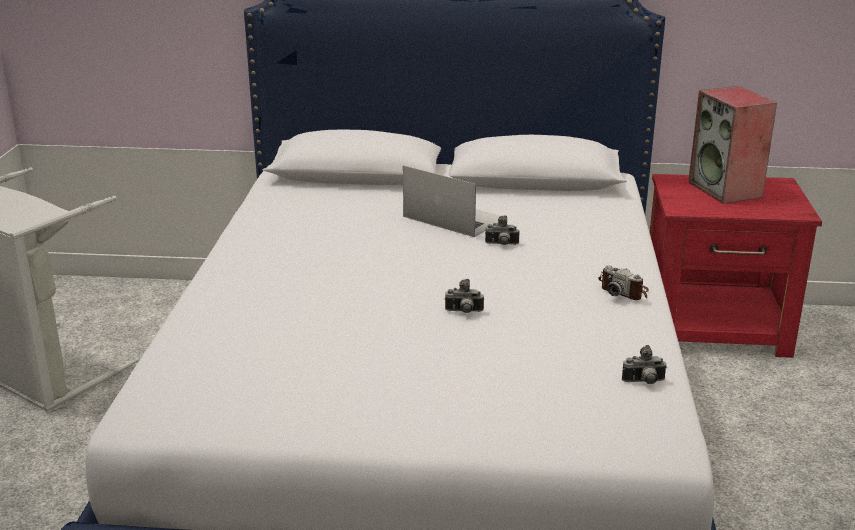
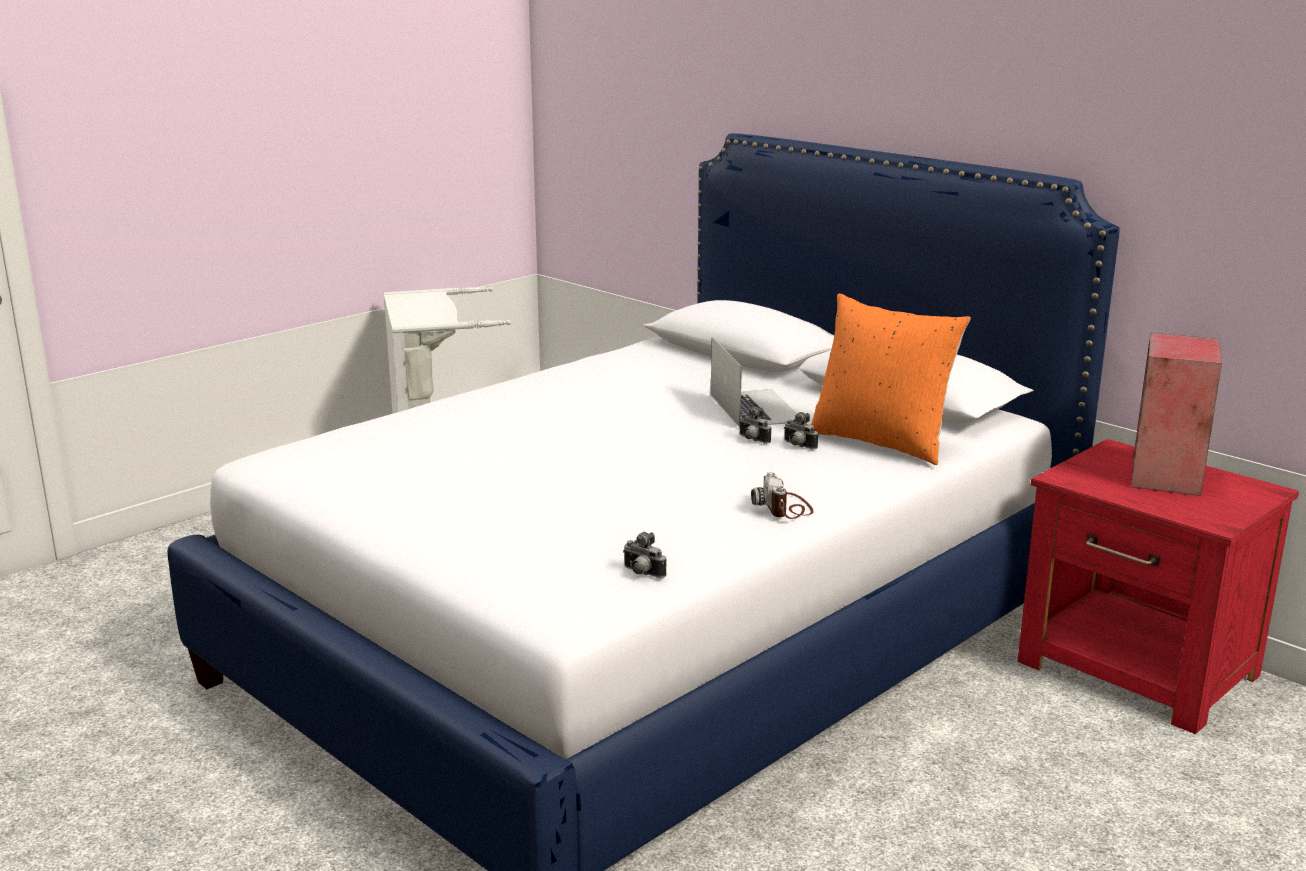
camera: 40 degrees right, 5 degrees down
(464, 312) = (605, 476): camera -> camera (798, 446)
(581, 218) = (881, 442): none -> orange pillow

